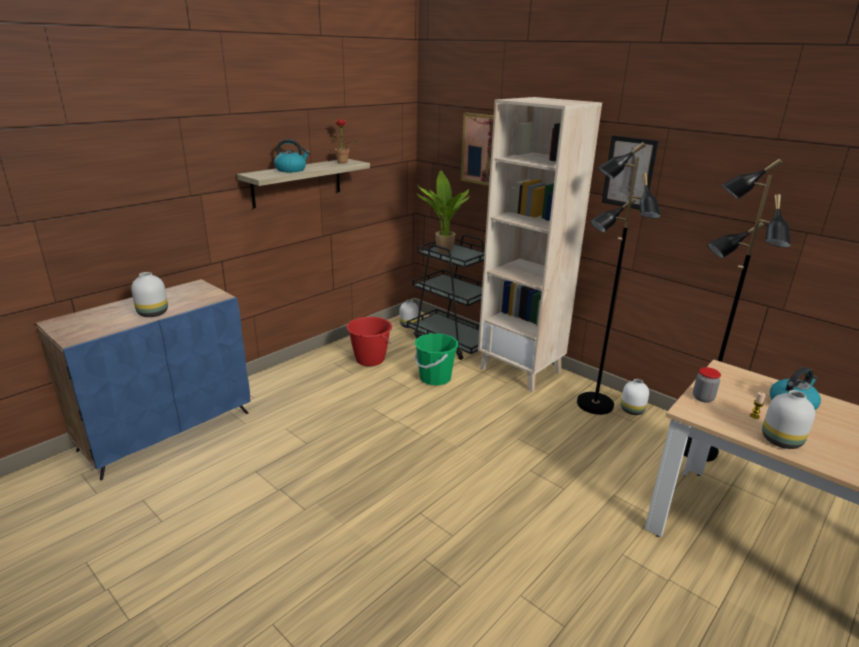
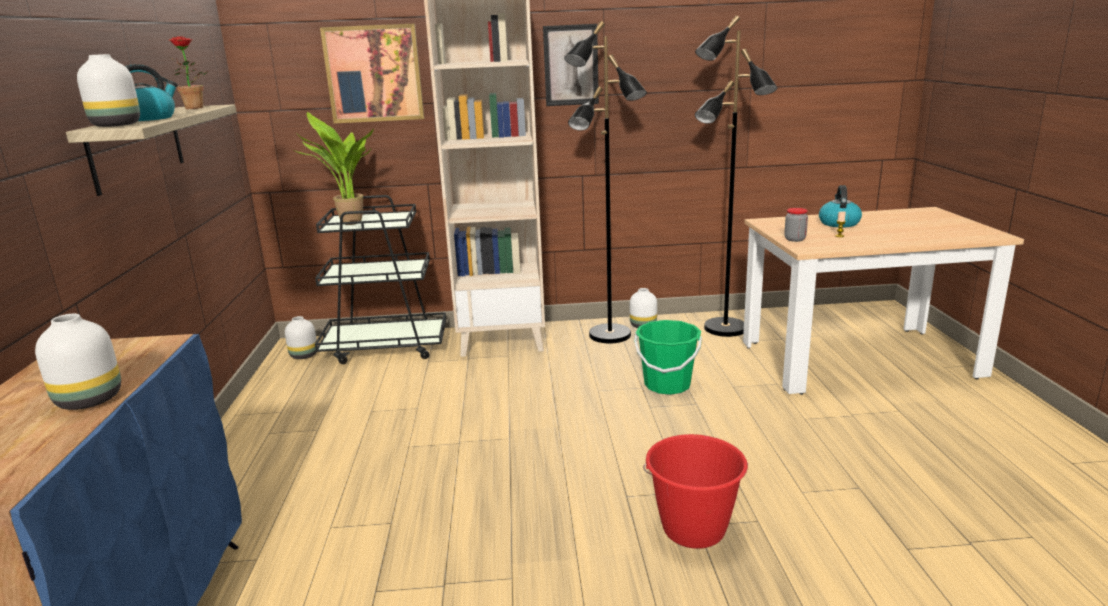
camera: 45 degrees left, 5 degrees down
(370, 360) = (315, 407): red bucket -> red bucket (693, 530)
(435, 378) = (428, 386): green bucket -> green bucket (667, 385)
(780, 440) = (879, 241): white vase -> white vase (116, 125)

